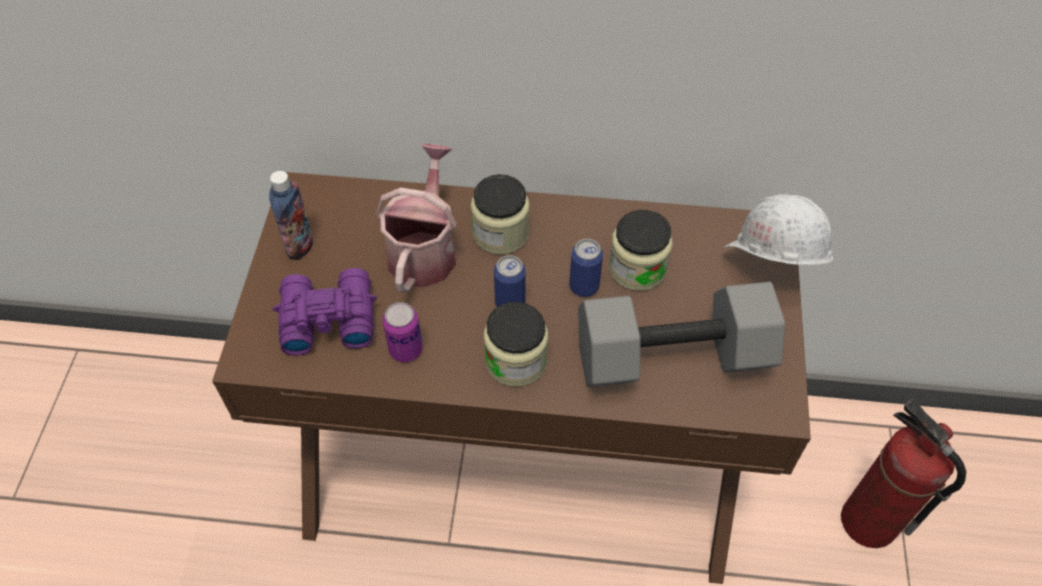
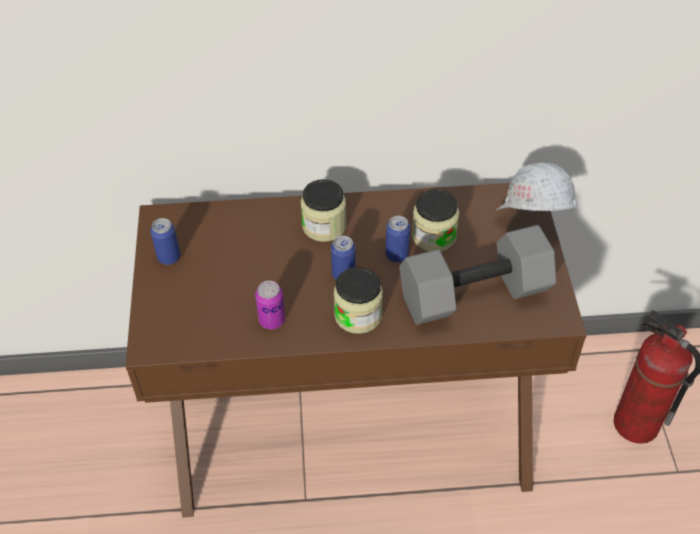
camera: 10 degrees left, 5 degrees down
(300, 245) = (169, 257): bottle -> can
(326, 318) = (204, 307): purple binoculars -> none
(424, 249) = (268, 246): watering can -> none

